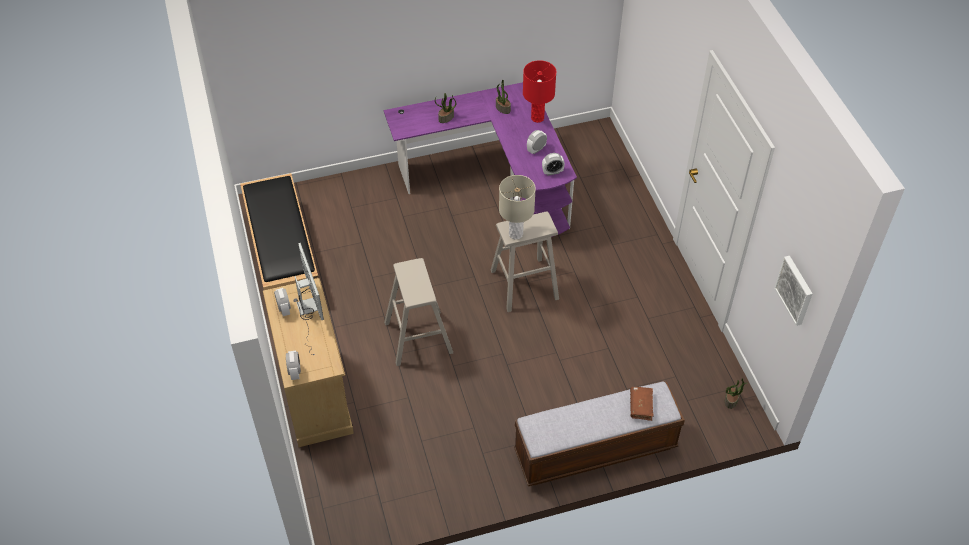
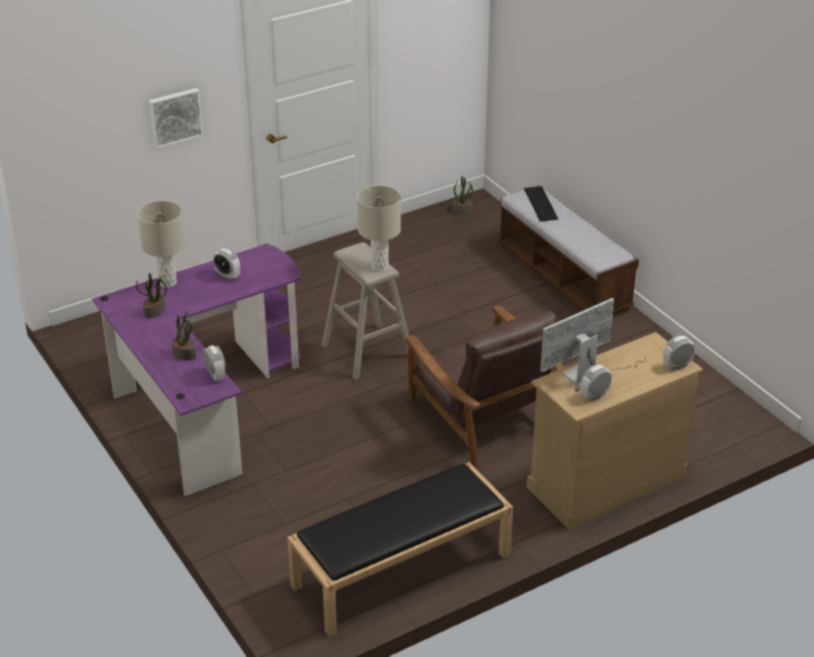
camera: 105 degrees left, 15 degrees down
(418, 337) = (482, 417): beige stool -> brown armchair
(537, 118) = (167, 283): red table lamp -> beige table lamp
(552, 172) = (264, 259): alarm clock -> alarm clock (215, 375)
(641, 406) = (540, 204): brown book -> keyboard
(795, 290) = (458, 34): picture -> picture (175, 117)

